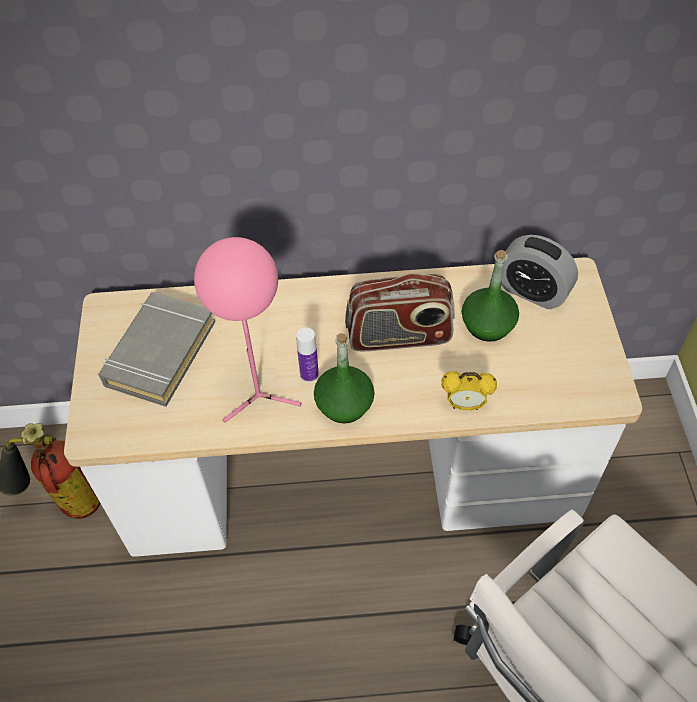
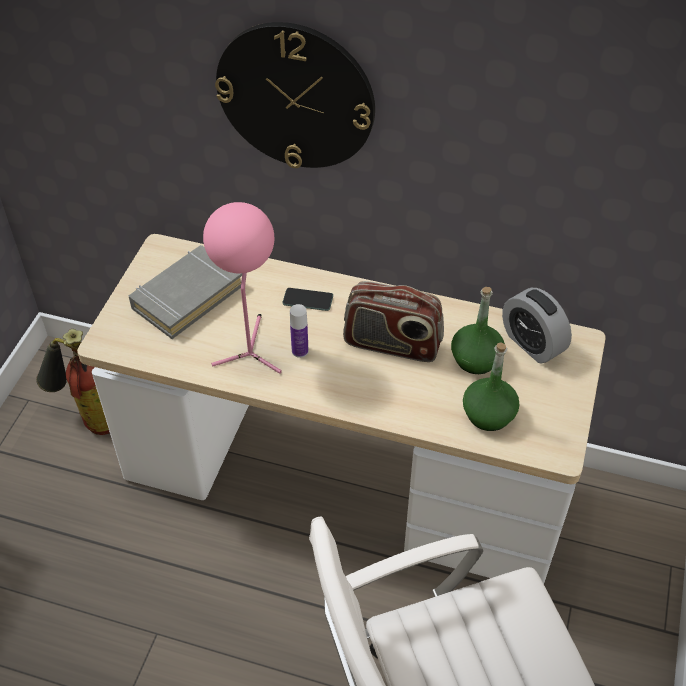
camera: 20 degrees right, 5 degrees down
(237, 99) = (296, 96): none -> wall clock
(290, 316) = (308, 300): none -> phone
(344, 404) = (317, 384): green bottle -> green bottle (488, 414)
(465, 405) = (420, 418): alarm clock -> none

